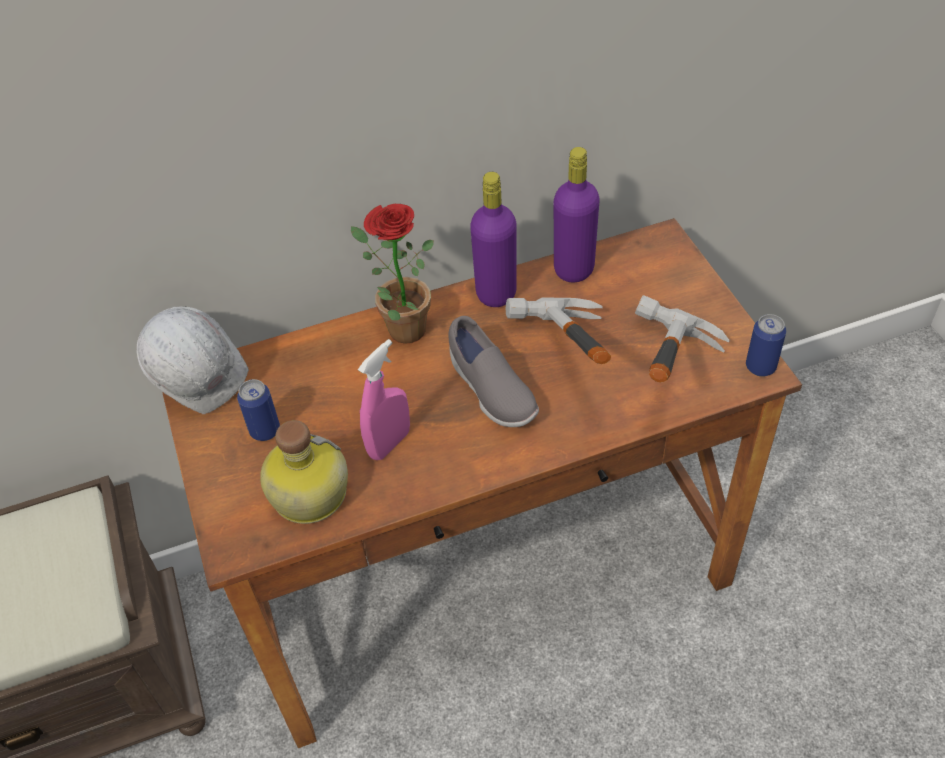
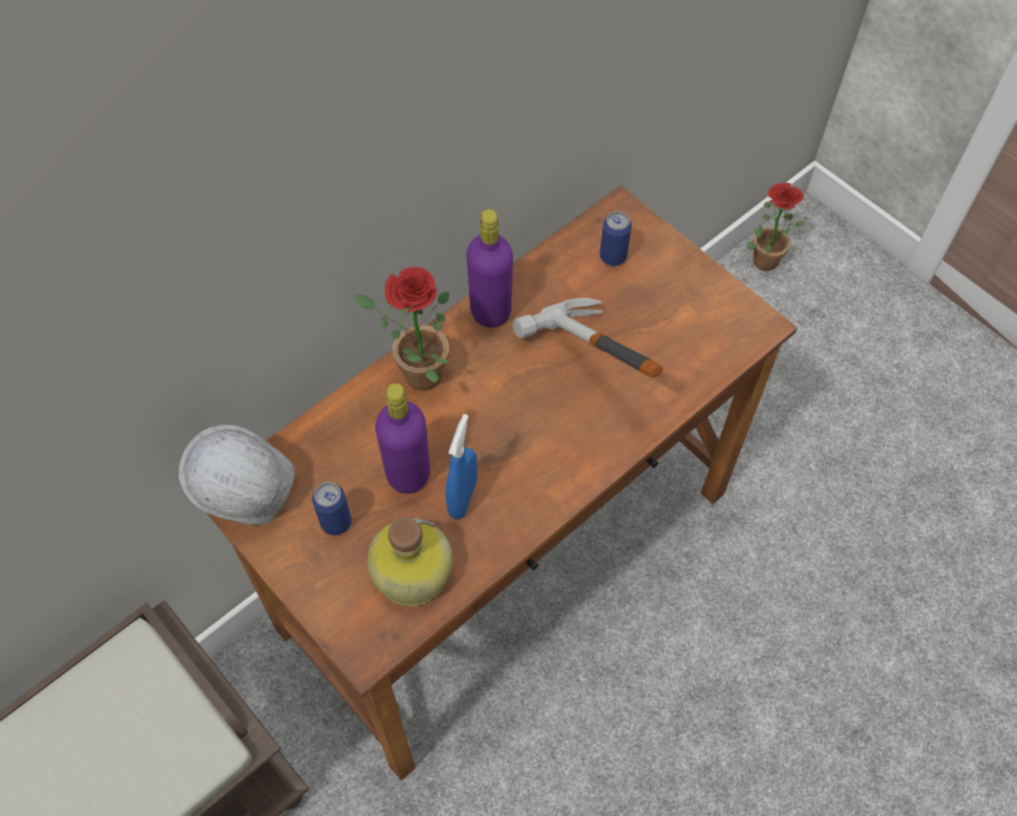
camera: 25 degrees left, 10 degrees up
(389, 443) = (462, 498): pink spray bottle -> blue spray bottle
(490, 391) = (531, 415): grey shoe -> none
(574, 269) = (552, 265): purple bottle -> purple bottle (408, 474)
(654, 374) = (669, 354): hammer -> none
(760, 367) = (757, 320): can -> can (613, 257)
(860, 373) = (763, 256): none -> potted plant

